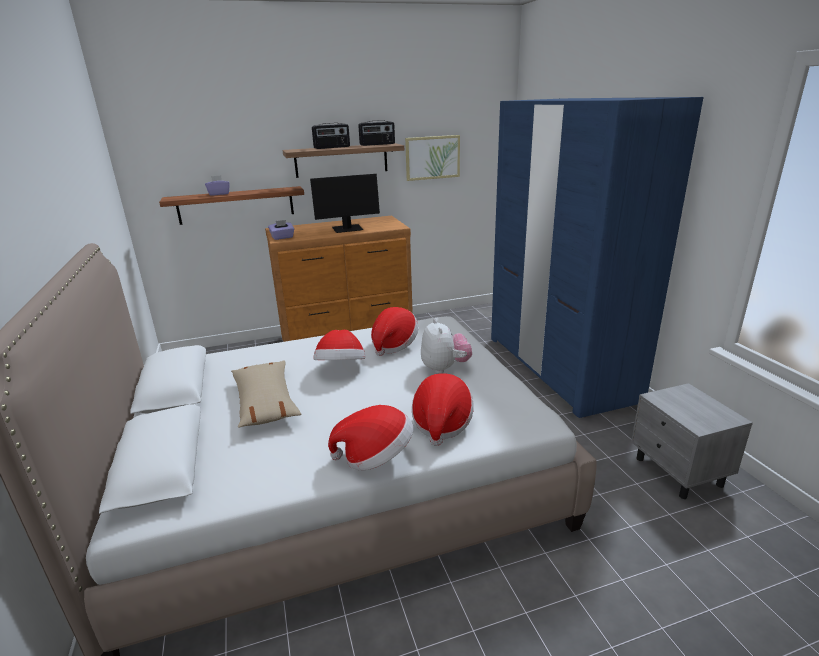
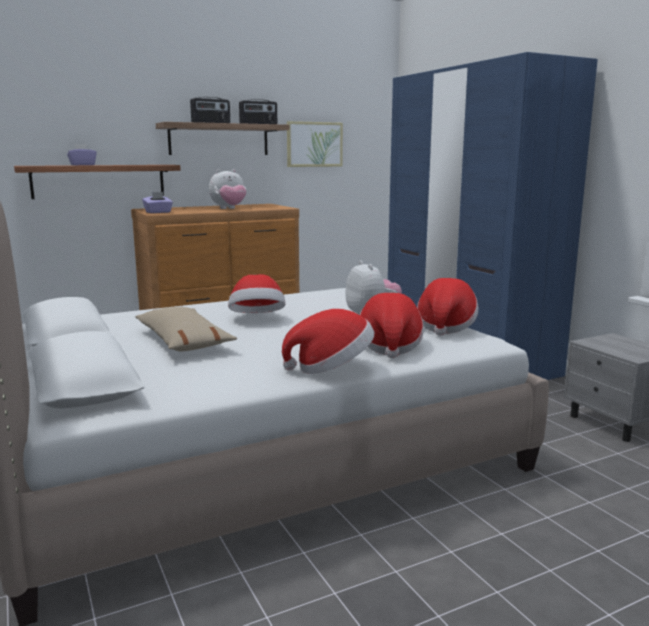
camera: 10 degrees left, 10 degrees down
(347, 229) = (229, 209): monitor -> plush toy
(394, 344) = (307, 303): hat -> hat (445, 327)

